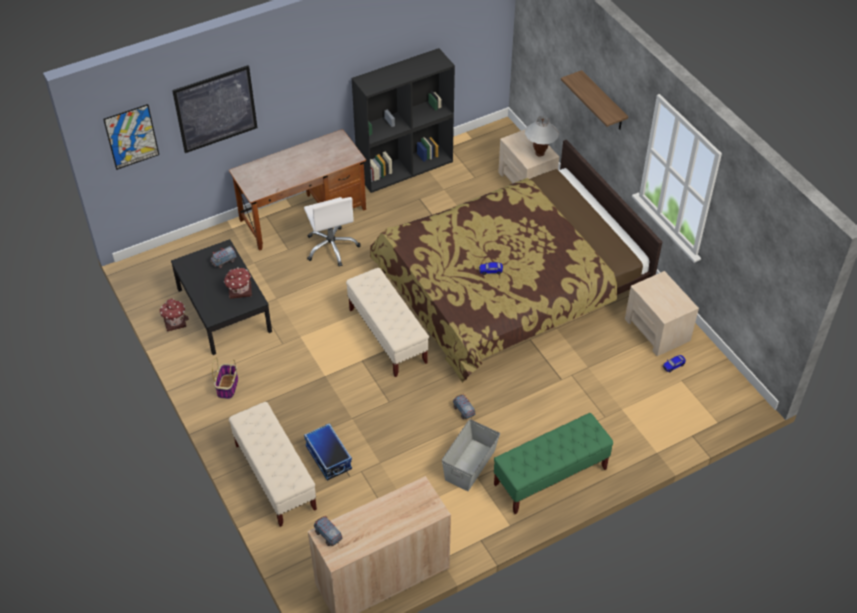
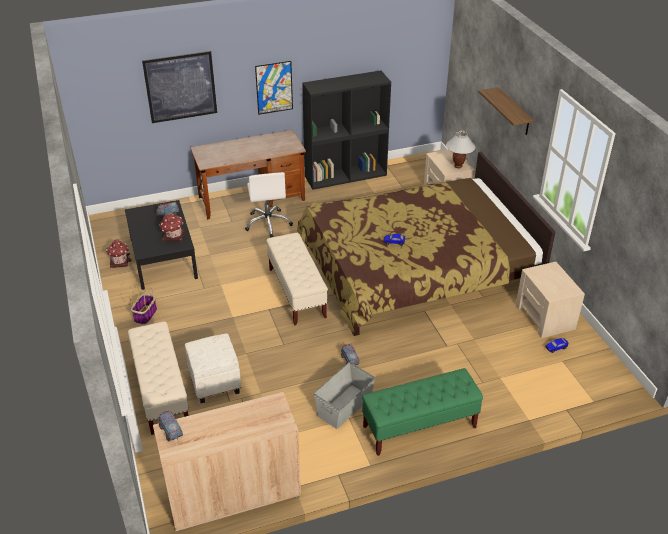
camera: 10 degrees right, 10 degrees down
(131, 136) = (104, 97): picture -> picture (274, 87)
(328, 458) = (214, 383): storage box -> white ottoman

